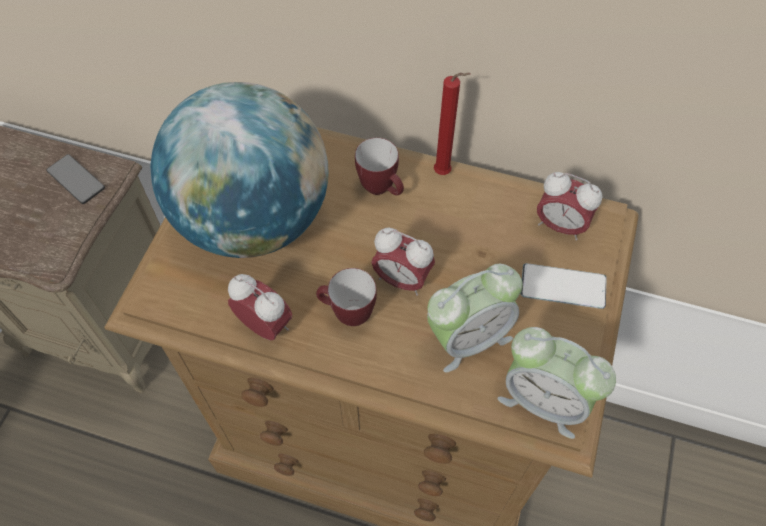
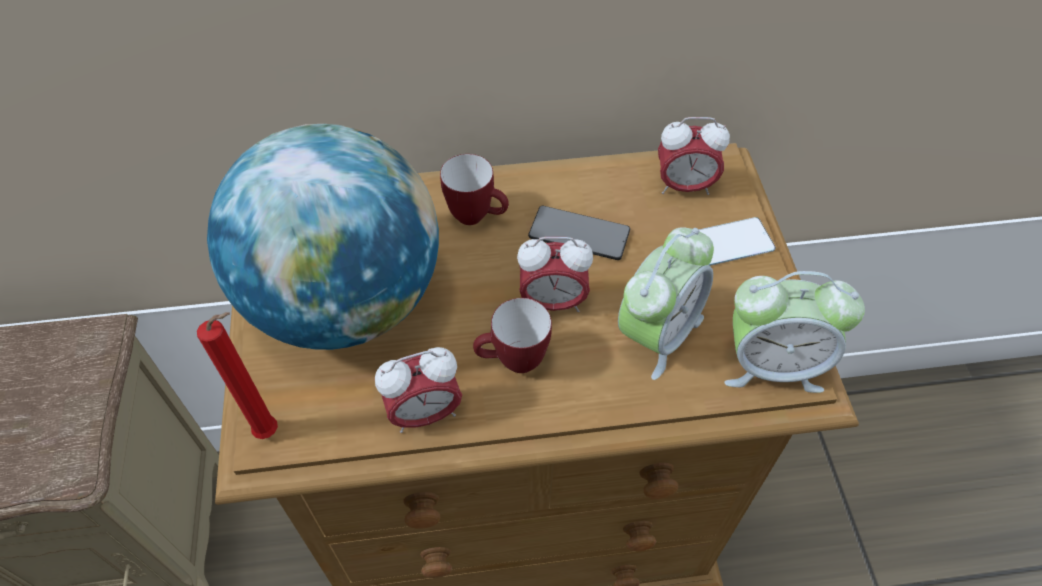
camera: 25 degrees left, 5 degrees down
(76, 180) = (57, 362): phone -> phone (579, 234)
(265, 325) = (424, 413): alarm clock -> alarm clock turned 150 degrees clockwise
(445, 173) = (536, 177): red candle -> red candle (271, 432)

